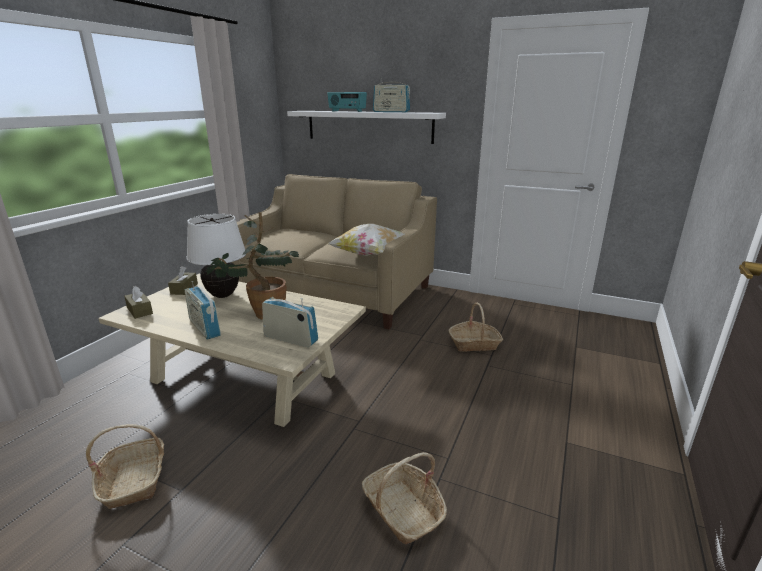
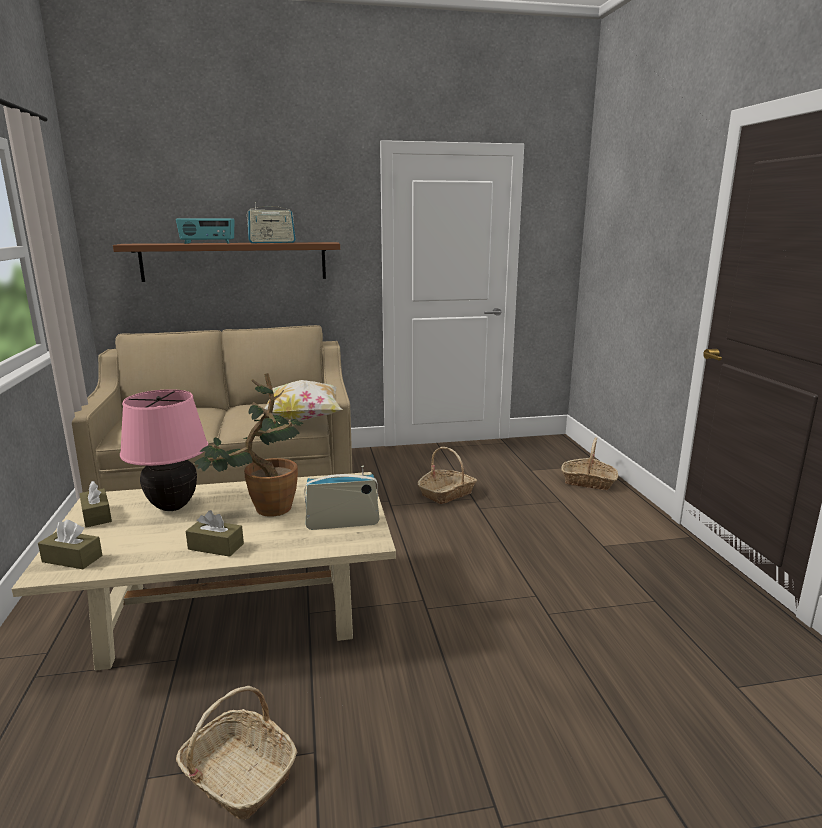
camera: 35 degrees left, 5 degrees down
(205, 328) = (216, 546): radio -> brown tissue box
(223, 295) = (173, 506): white table lamp -> pink table lamp
(368, 126) = (234, 261): white shelf -> brown shelf
(403, 511) = (550, 651): basket -> basket (588, 482)

